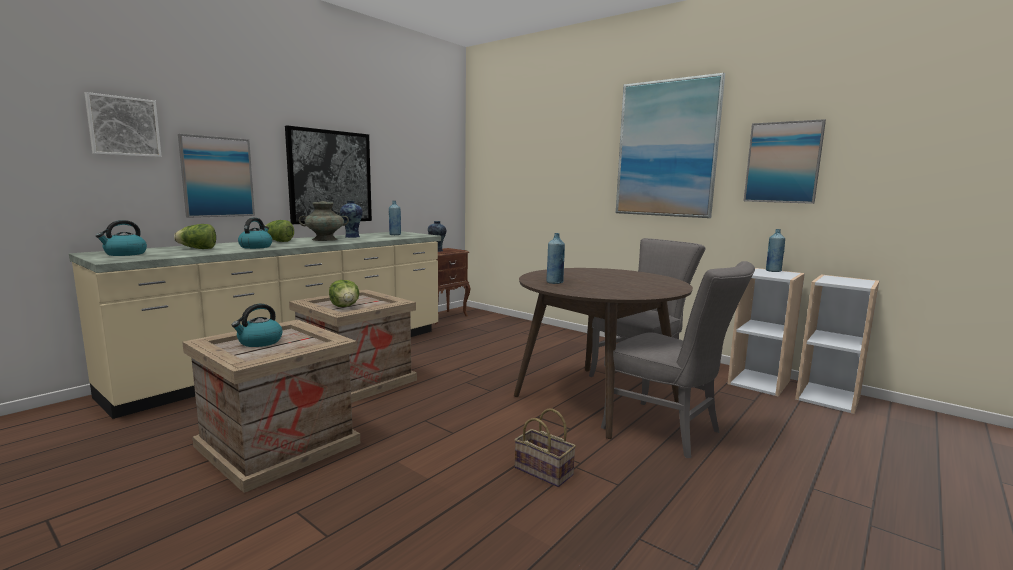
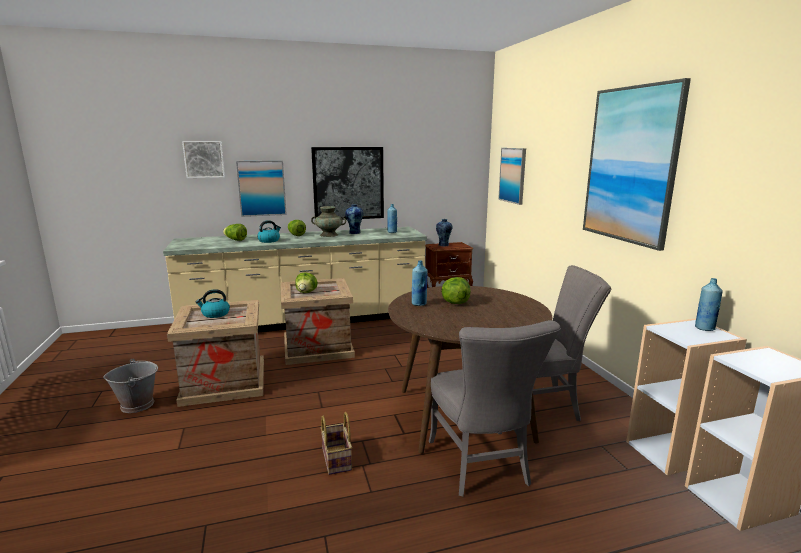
camera: 35 degrees right, 5 degrees up
(125, 254) = (193, 242): kettle -> none
(161, 513) = (137, 404): none -> grey bucket
(581, 278) = (454, 303): none -> lettuce
(783, 162) = (740, 194): picture -> picture (513, 175)

